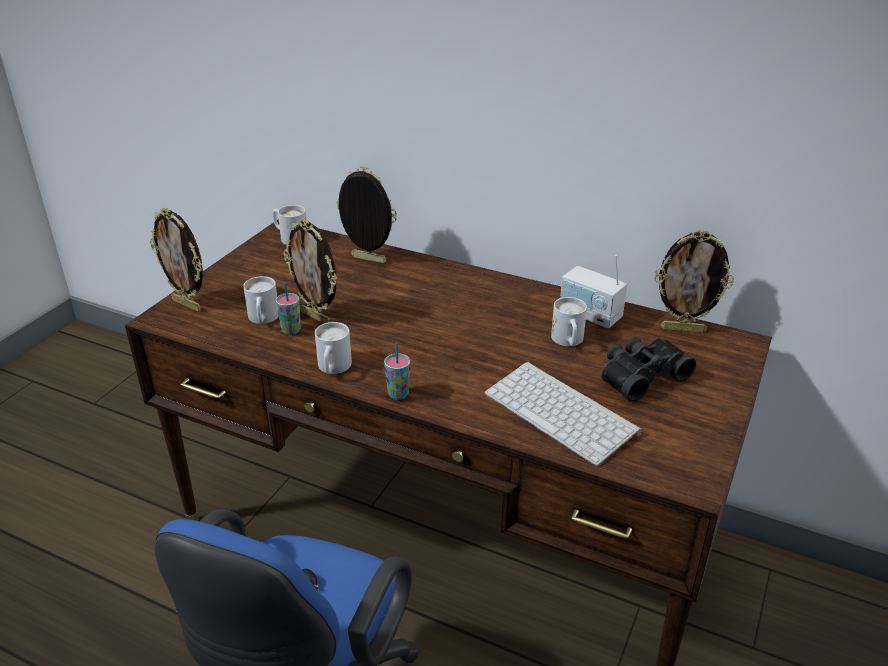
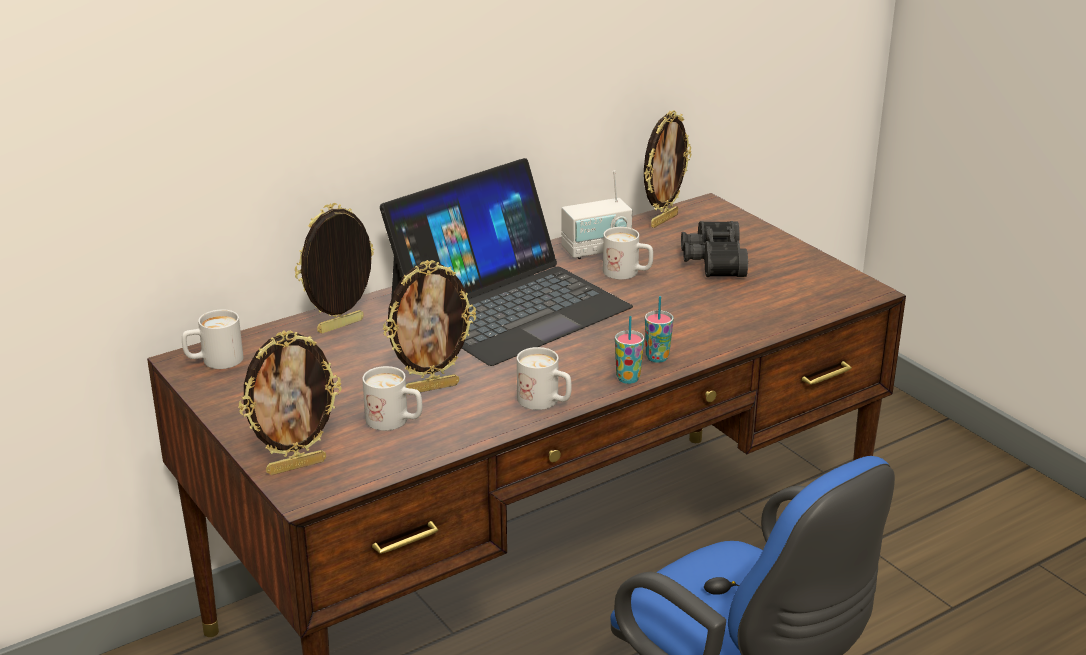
camera: 60 degrees left, 5 degrees down
(291, 331) = (441, 409): cup -> cup (657, 358)
(461, 307) = (508, 304): none -> laptop
(563, 413) = (732, 310): keyboard -> none

